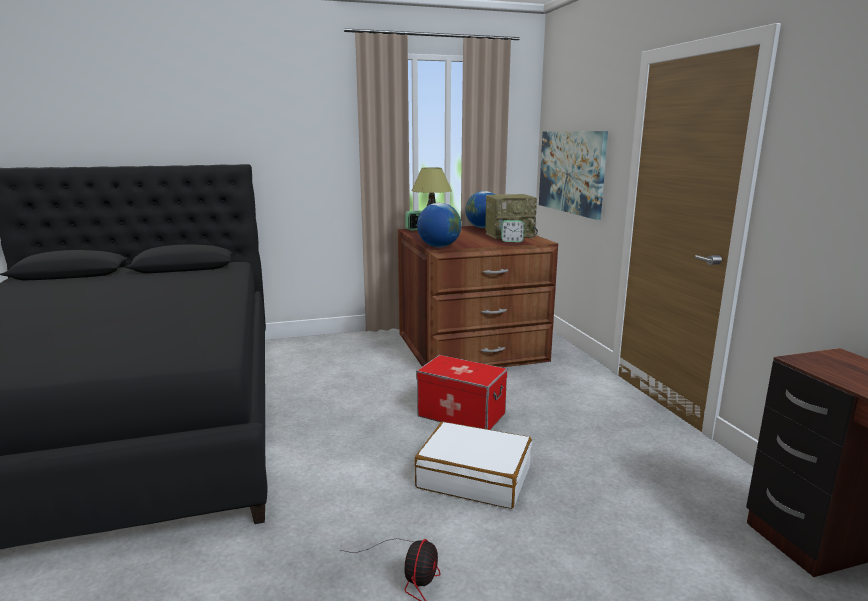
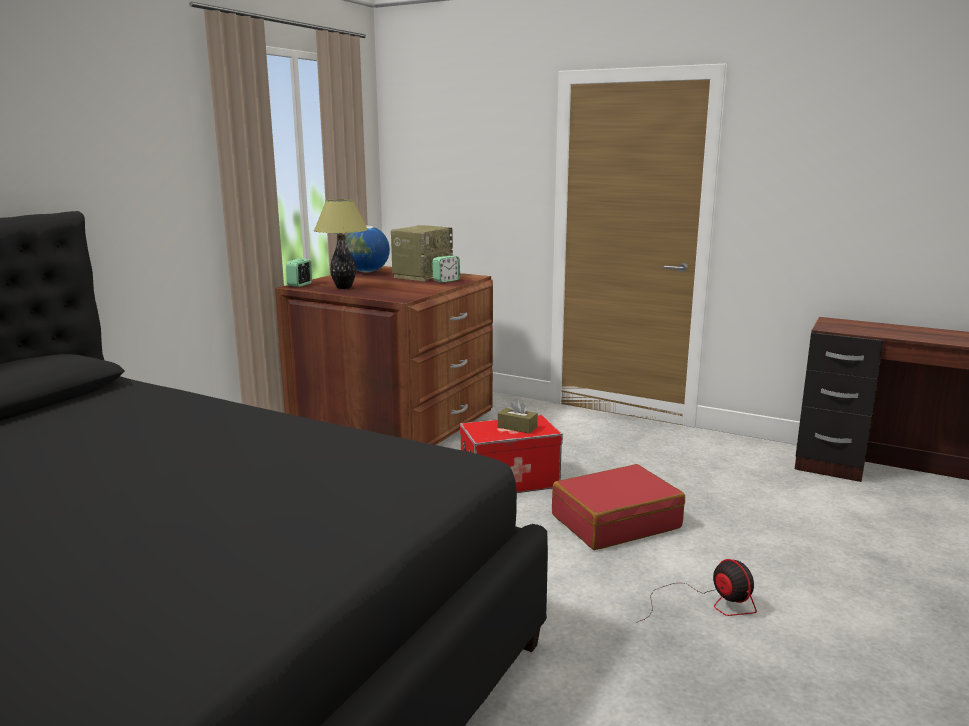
camera: 45 degrees left, 0 degrees up
(439, 247) = (400, 298): globe -> none
(467, 370) = (517, 427): none -> brown tissue box
(474, 477) = (615, 521): white suitcase -> red suitcase
(571, 172) = (453, 196): picture -> none

